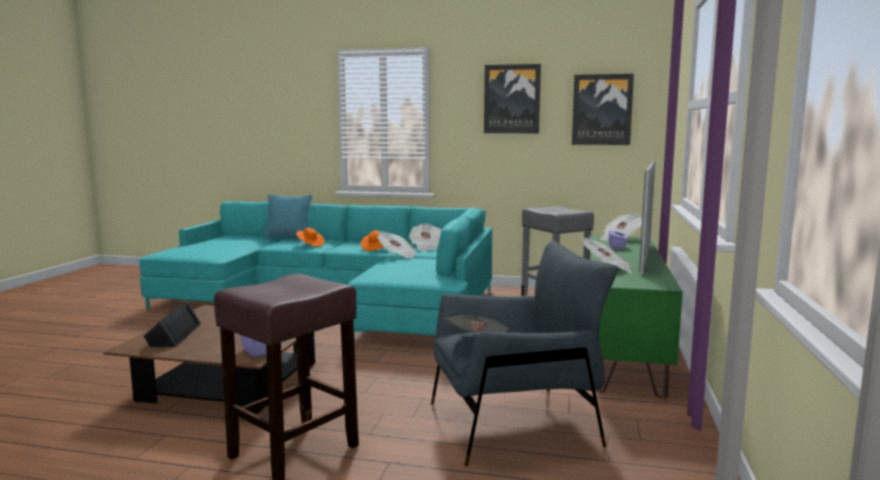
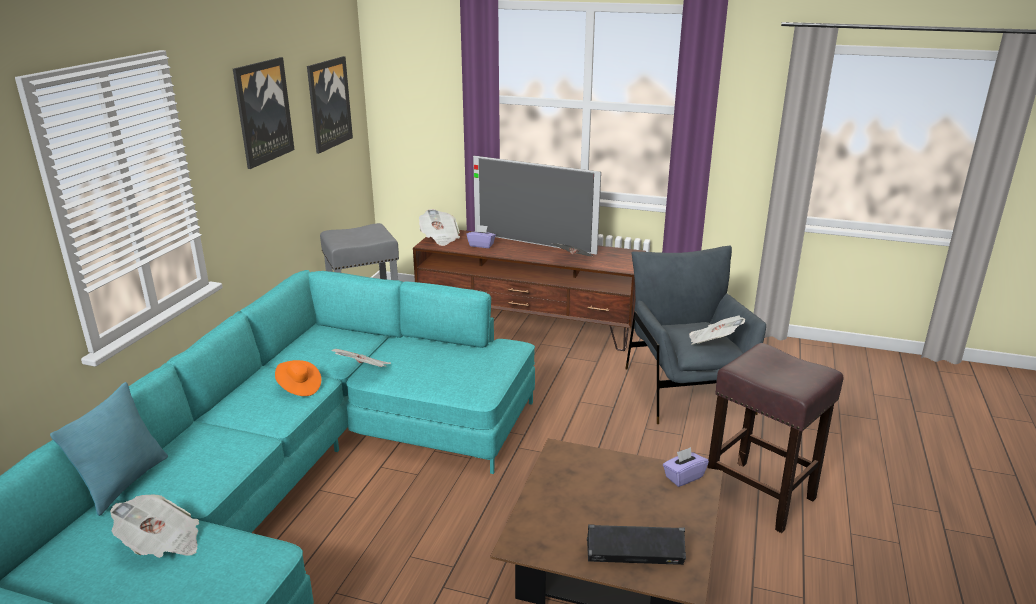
camera: 85 degrees left, 15 degrees up
(310, 245) = (227, 450): orange hat -> none
(426, 247) = (318, 349): newspaper -> newspaper (162, 544)
(621, 347) = (529, 324): green tv stand -> brown tv stand

